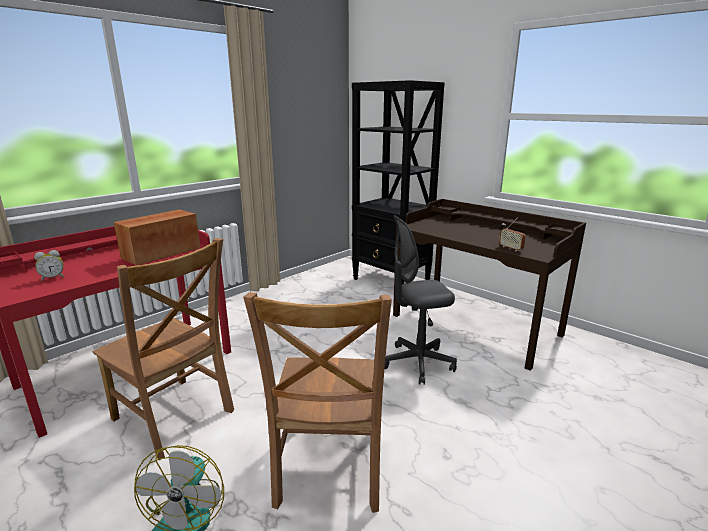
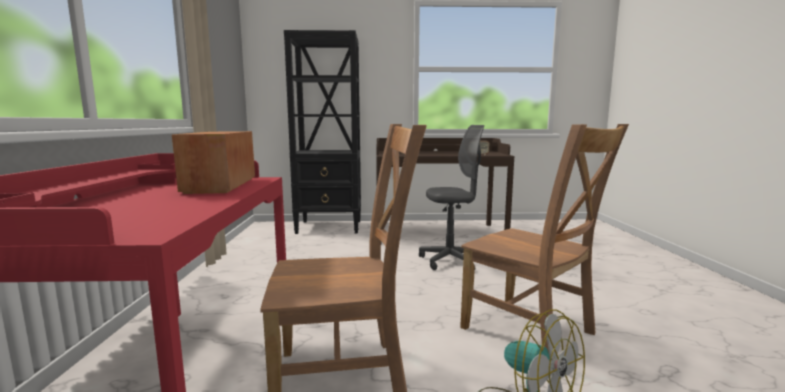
camera: 45 degrees left, 10 degrees down
(53, 278) = (134, 216): alarm clock -> none
(418, 363) = (450, 261): grey office chair -> grey office chair turned 135 degrees counterclockwise

